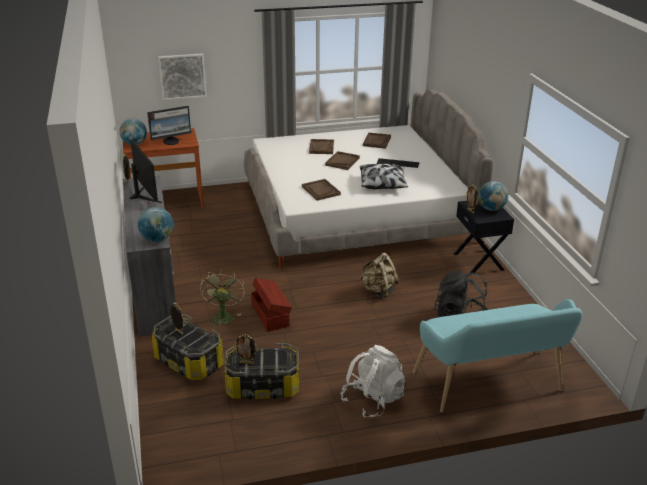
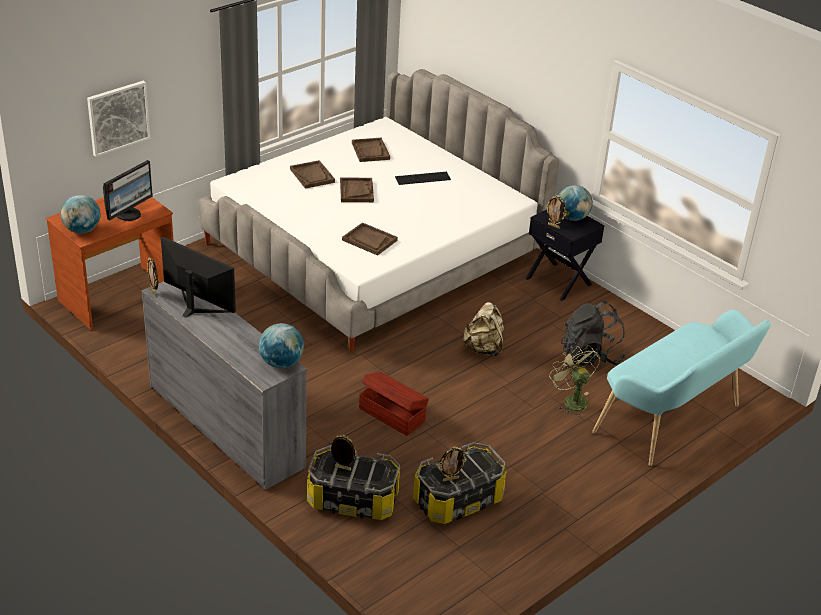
camera: 30 degrees left, 5 degrees up
(223, 316) = (339, 433): green fan -> green fan (571, 400)
(372, 400) = (578, 476): white backpack -> none
(383, 184) = (432, 213): pillow -> none

